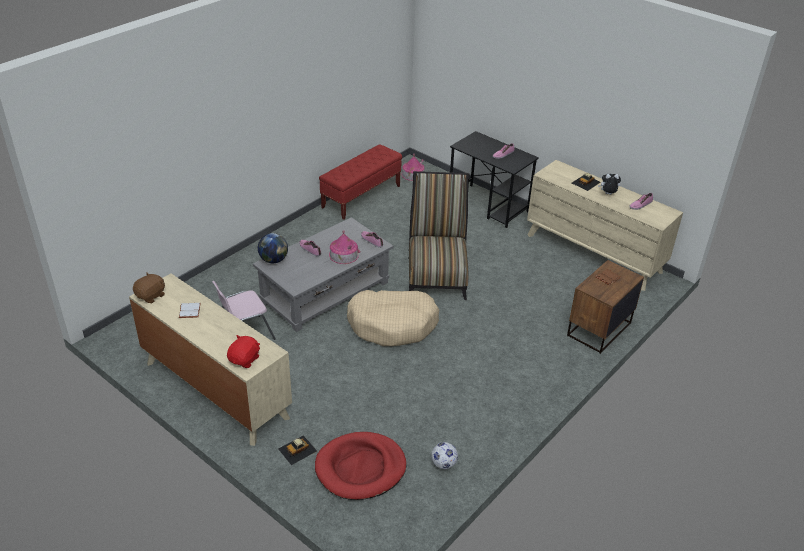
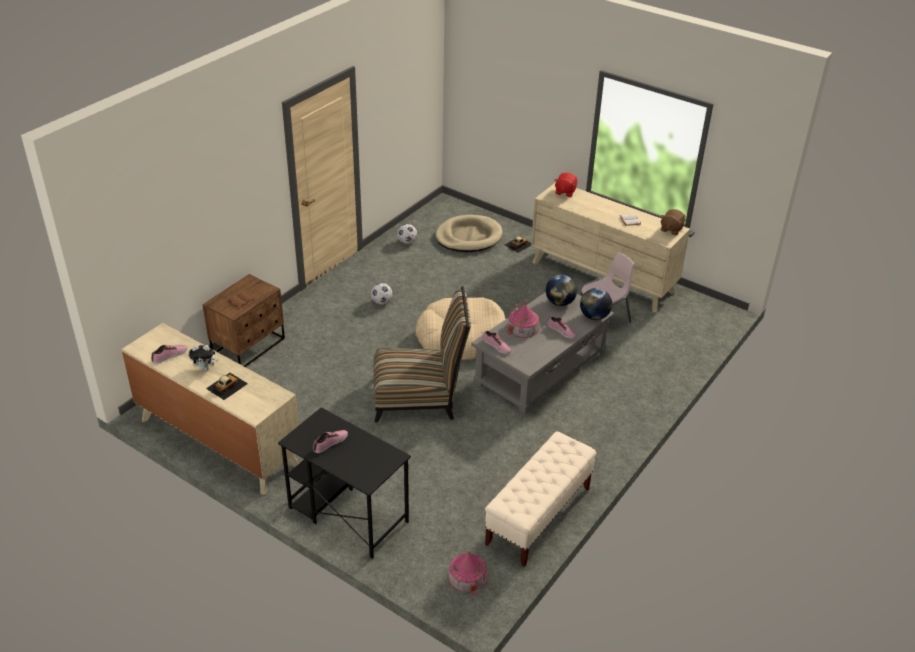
camera: 175 degrees right, 0 degrees up
(300, 275) = (560, 303): none -> globe
(360, 468) = (468, 237): red dog bed -> beige dog bed
(361, 197) = (538, 516): red bench -> beige bench
(436, 274) = (419, 397): chair -> chair turned 90 degrees counterclockwise
(473, 372) = (381, 302): none -> football

